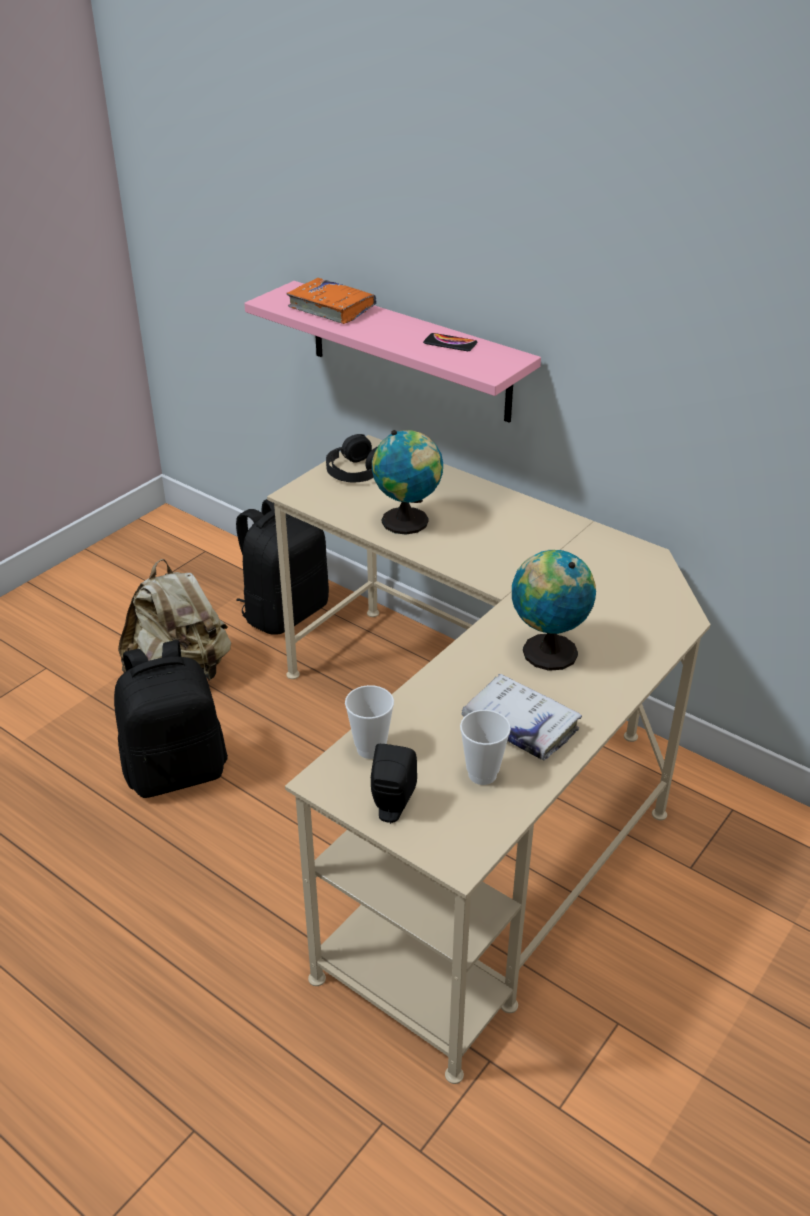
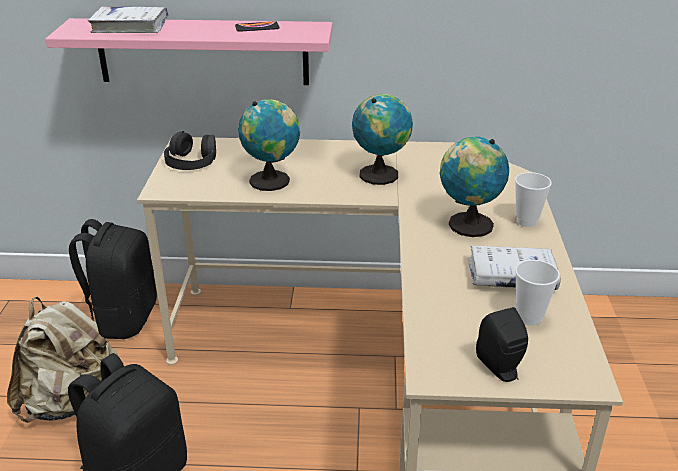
camera: 35 degrees left, 5 degrees down
(331, 308) = (130, 27): orange book -> white book
(370, 749) = (435, 337): cup -> cup (526, 221)
(526, 555) = (380, 174): none -> globe

